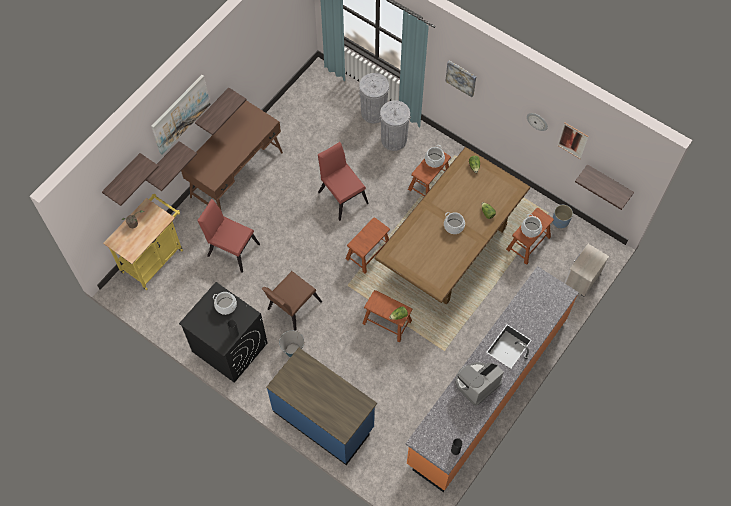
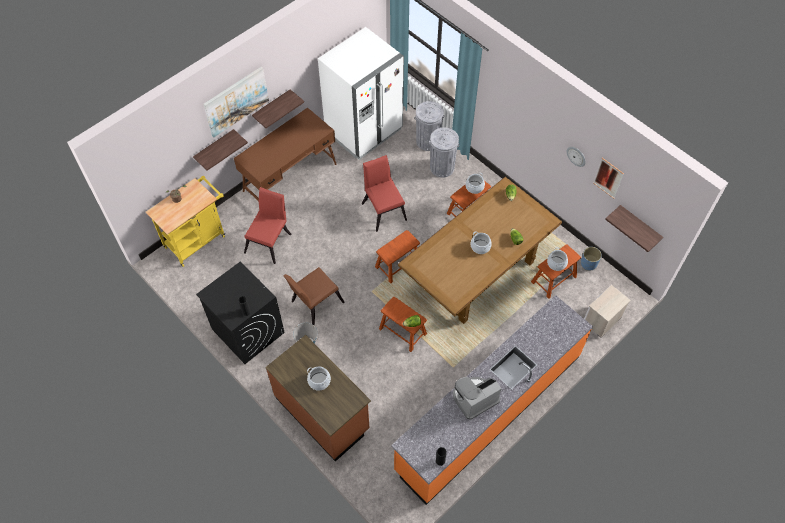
camera: 10 degrees right, 5 degrees down
(123, 177) = (170, 149): shelf -> none
(226, 305) = (244, 284): cooking pot -> cooking pot (319, 381)
(231, 248) = (270, 241): red chair -> red chair turned 75 degrees clockwise
(304, 110) = (364, 131): none -> white fridge
(324, 419) = (323, 413): blue counter -> brown counter
(461, 78) = (509, 108): picture -> none

